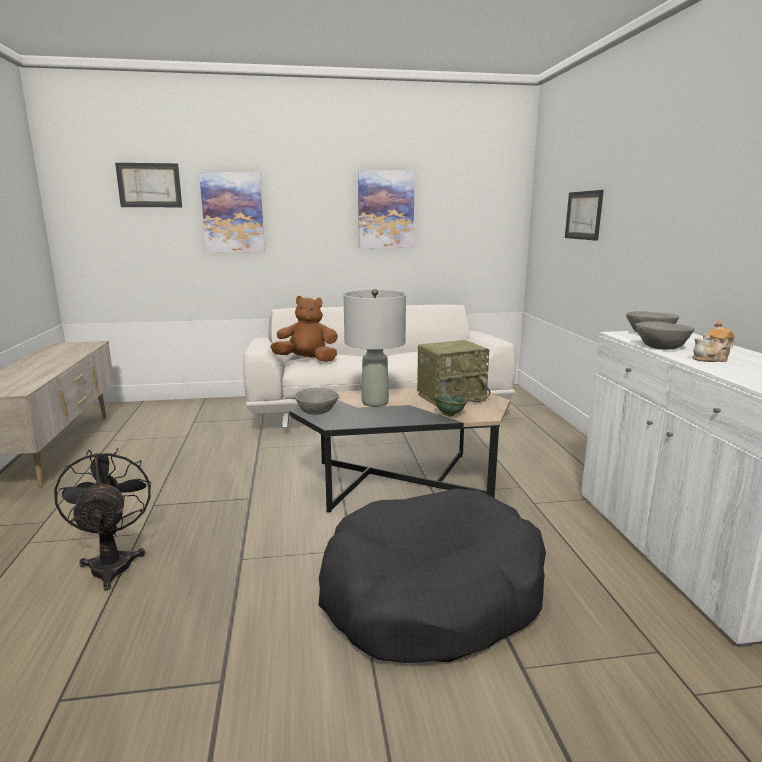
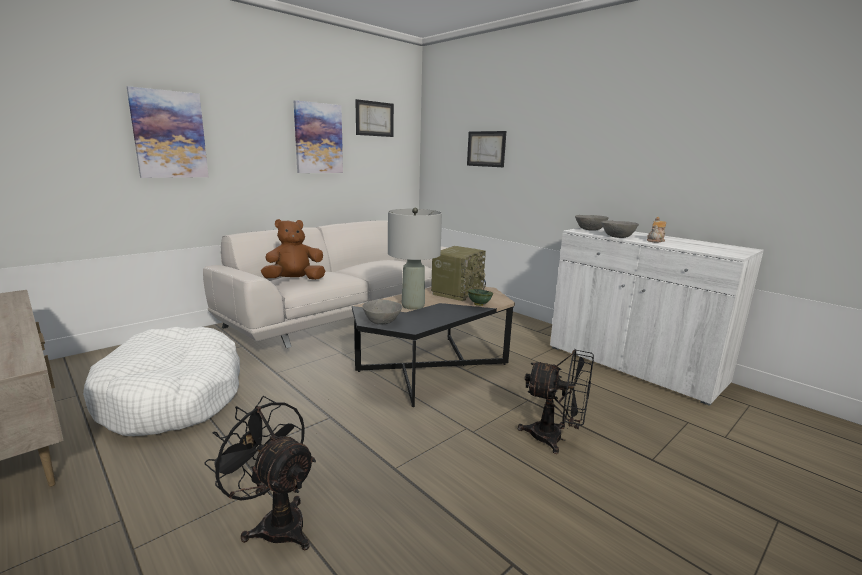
camera: 35 degrees left, 0 degrees up
(149, 185) = (58, 96): picture -> picture (374, 119)
(168, 447) = (173, 396): none -> white dog bed
(431, 595) = (555, 438): black dog bed -> black fan

